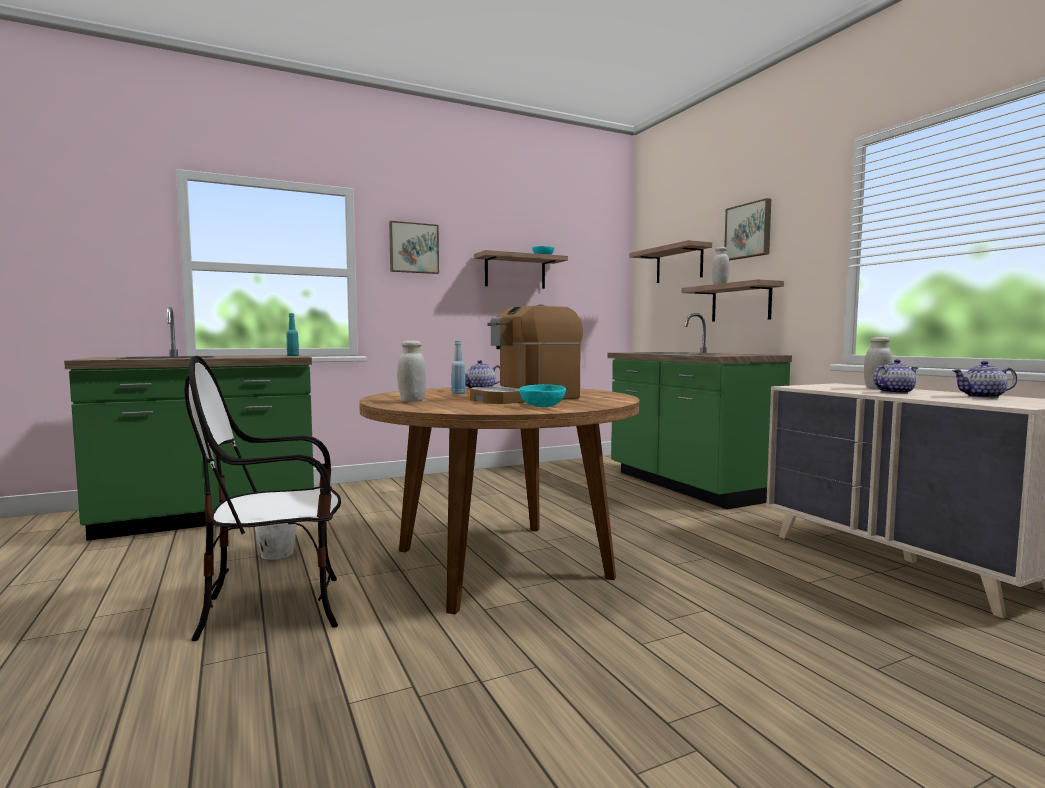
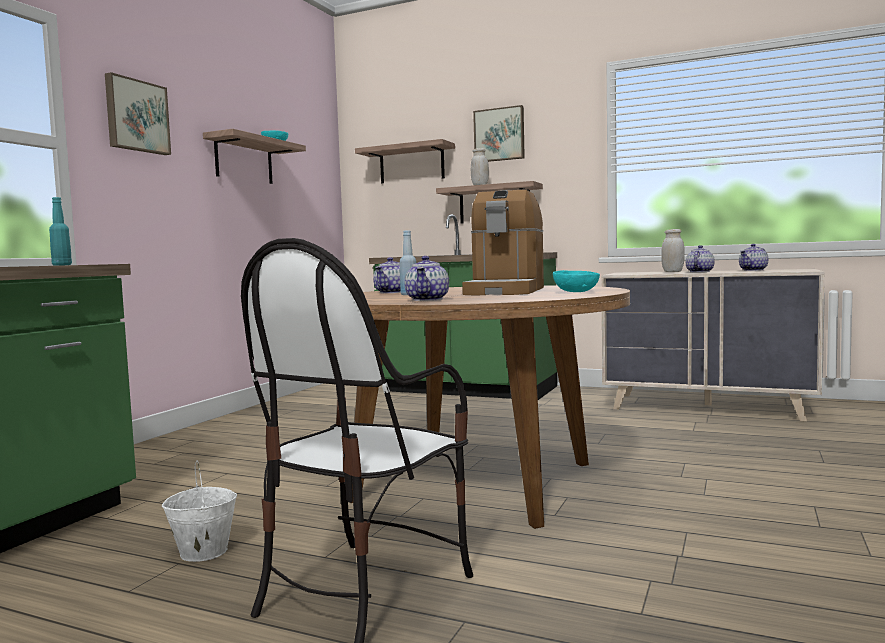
camera: 40 degrees left, 0 degrees up
(412, 401) = (428, 299): white jar -> teapot

